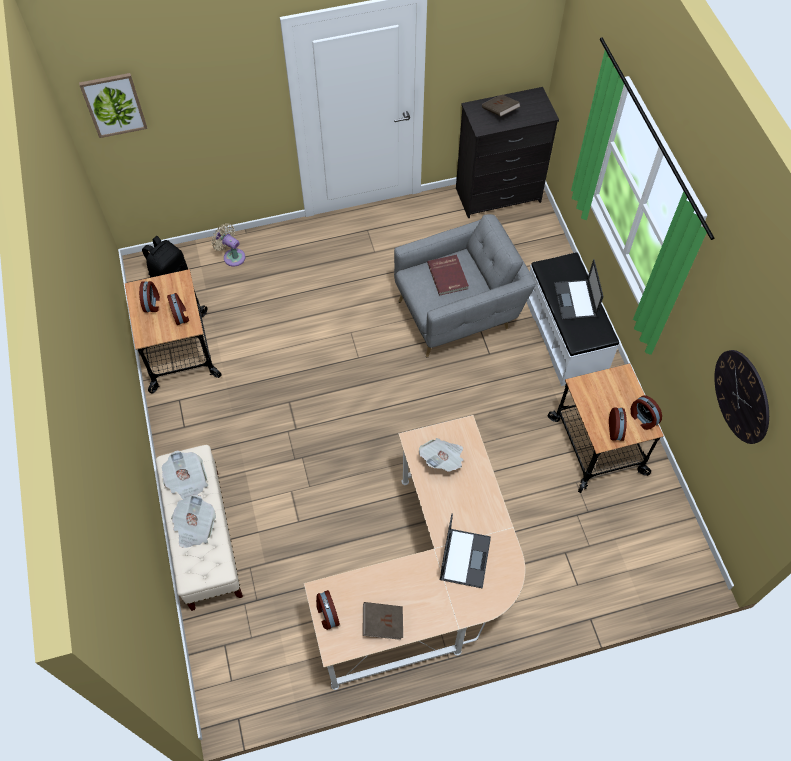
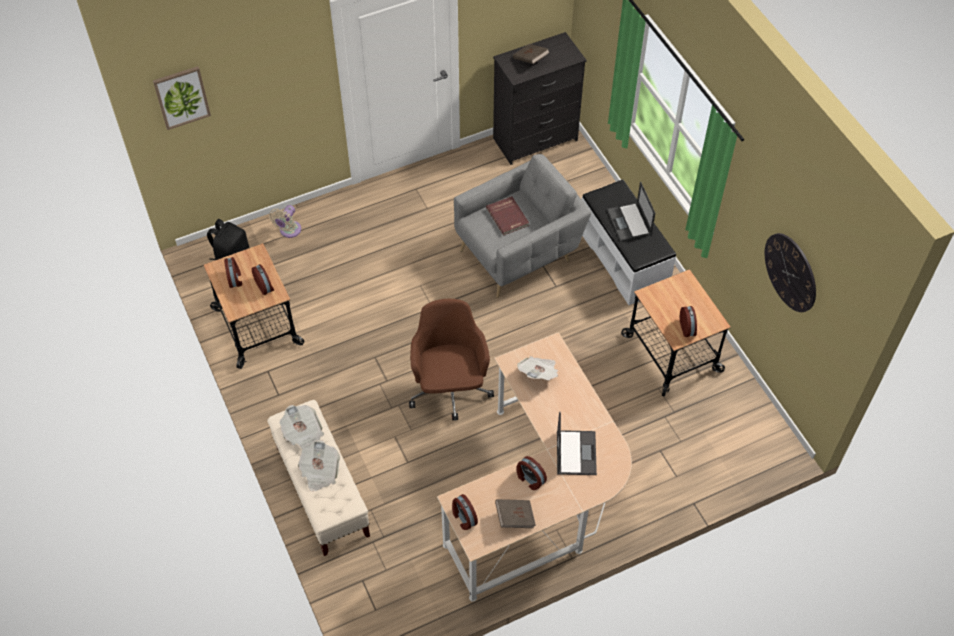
camera: 10 degrees left, 5 degrees down
(232, 256) = (289, 231): beige fan -> beige fan turned 90 degrees counterclockwise
(358, 448) = (450, 389): none -> brown office chair
(642, 418) = (709, 315): alarm clock -> alarm clock (530, 479)

